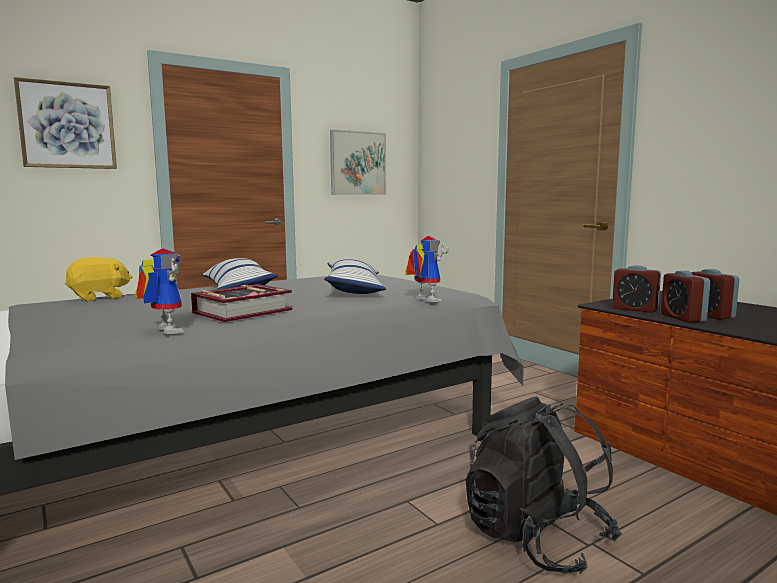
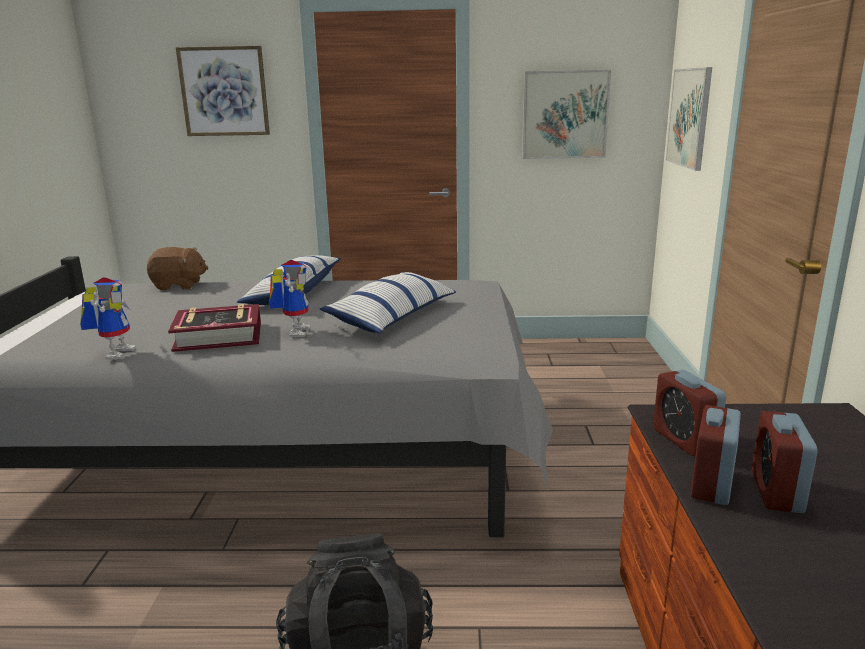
camera: 35 degrees right, 10 degrees up
(99, 297) = (179, 285): yellow plush toy -> brown plush toy
(423, 300) = (416, 355): toy robot -> toy robot (294, 331)
(448, 164) = (689, 117): none -> picture

